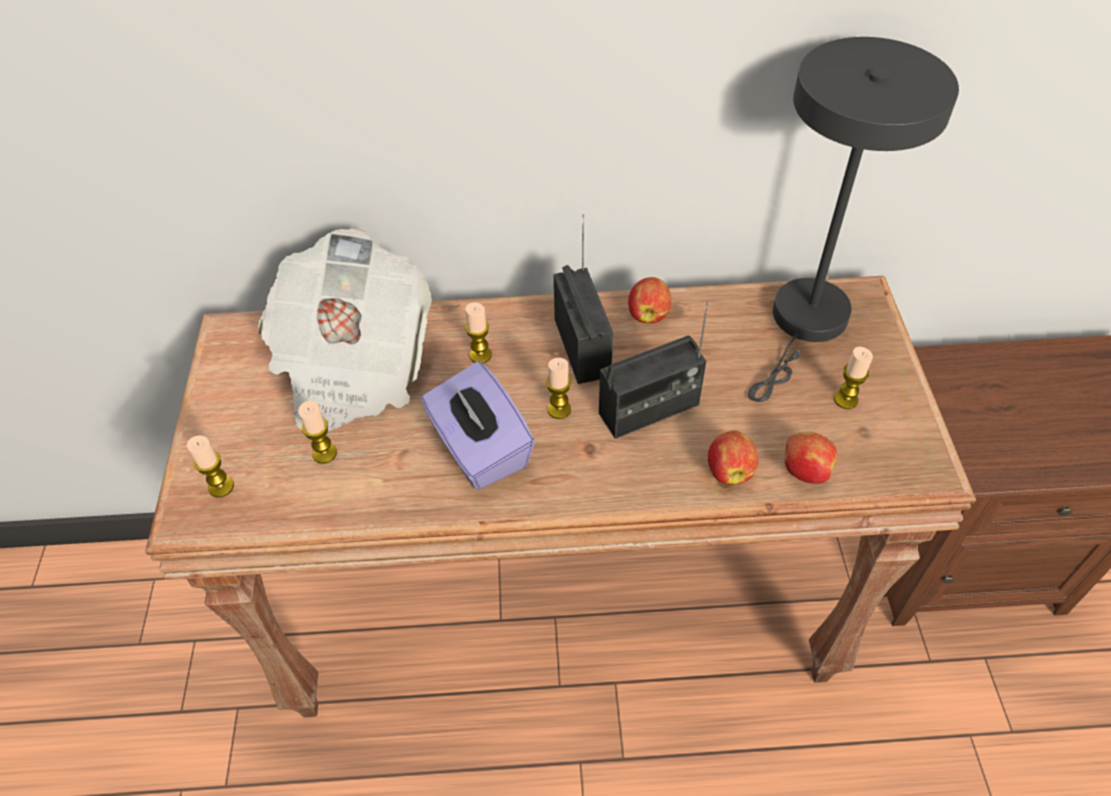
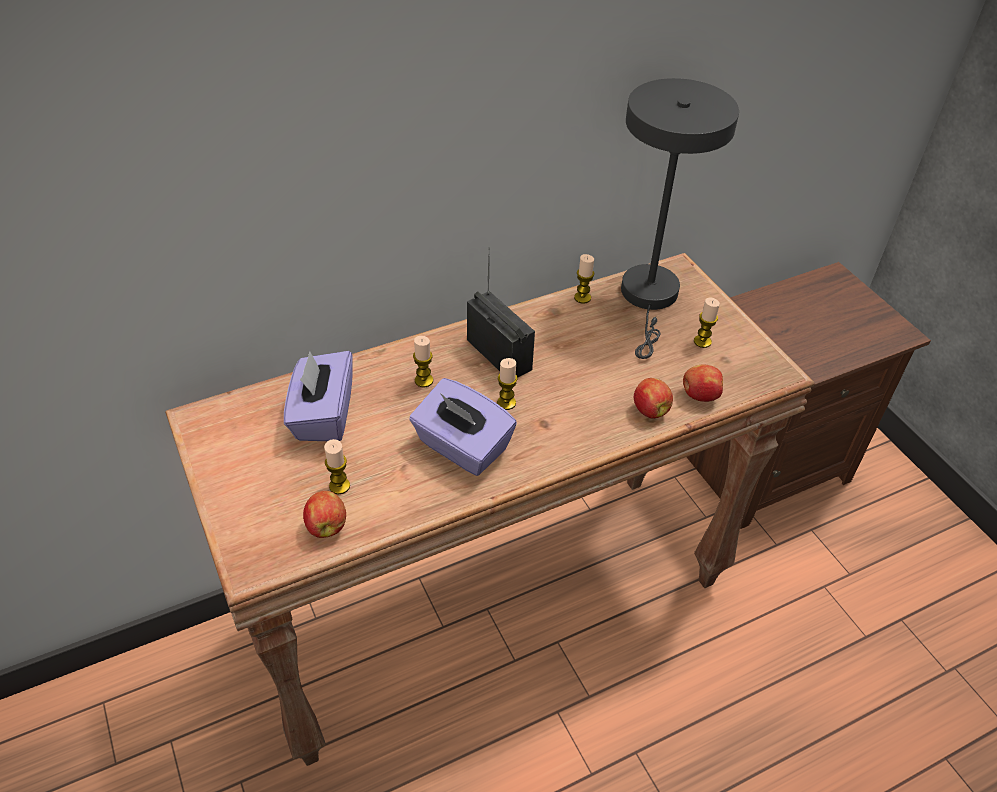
camera: 25 degrees left, 5 degrees down
(221, 487) = (266, 536): candle -> candle (582, 298)
(352, 365) = (323, 415): newspaper -> purple tissue box
(648, 314) = (535, 319): apple -> apple (326, 525)
(649, 409) = (572, 385): radio -> none

